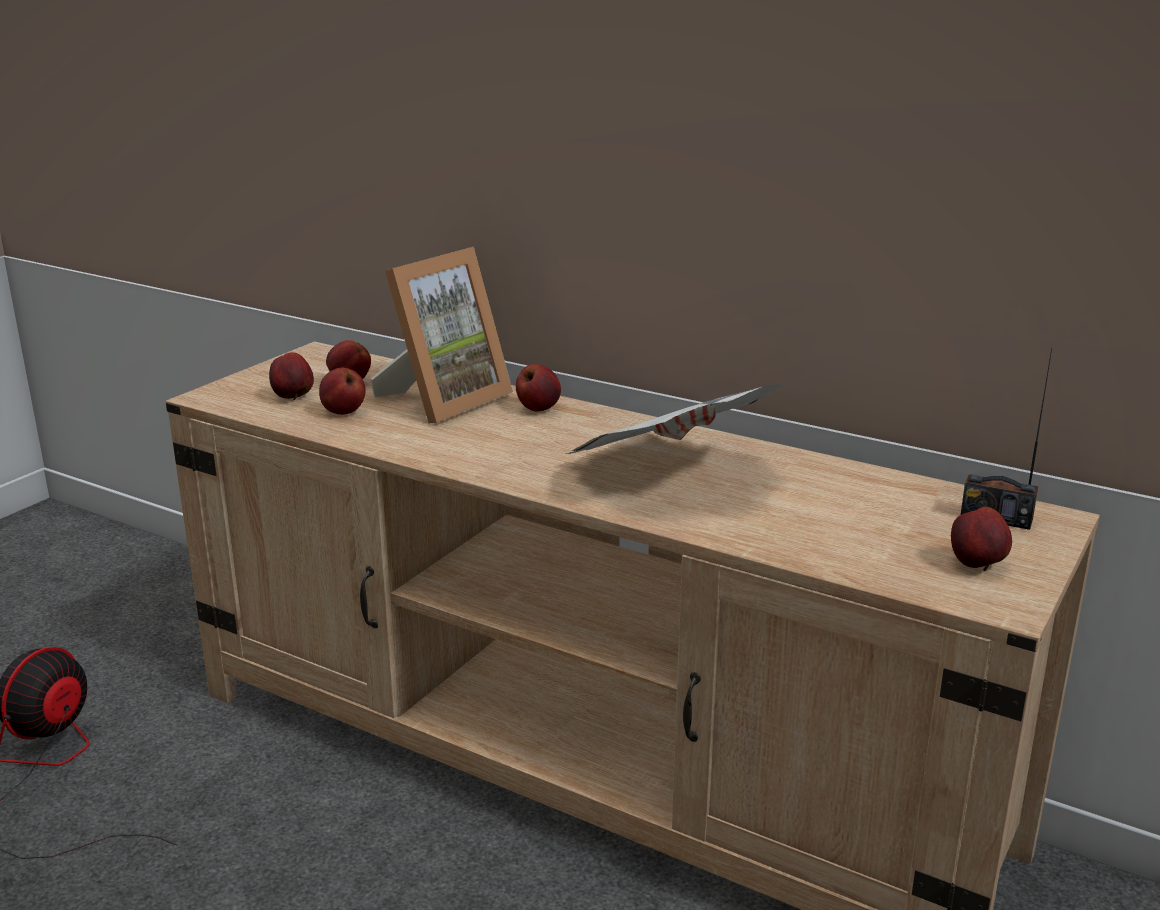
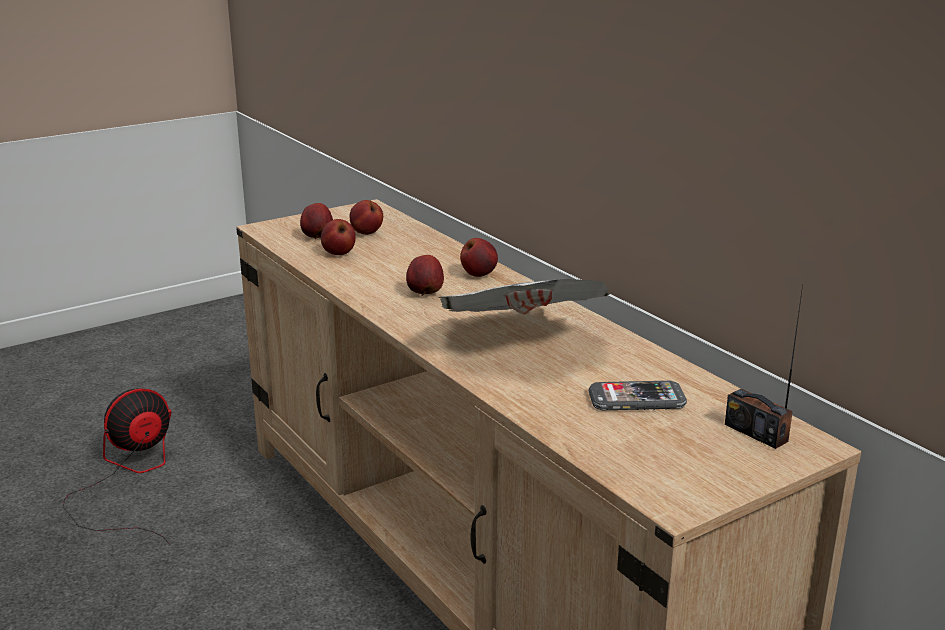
camera: 25 degrees right, 0 degrees up
(443, 399) = (417, 256): picture frame -> none
(852, 509) = (636, 399): none -> phone
(978, 566) = (690, 466): apple -> apple (425, 293)

